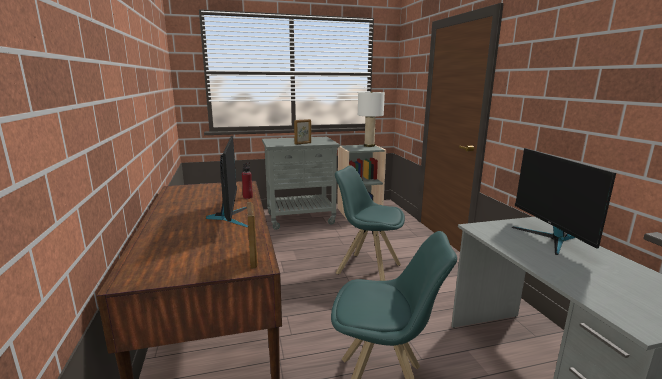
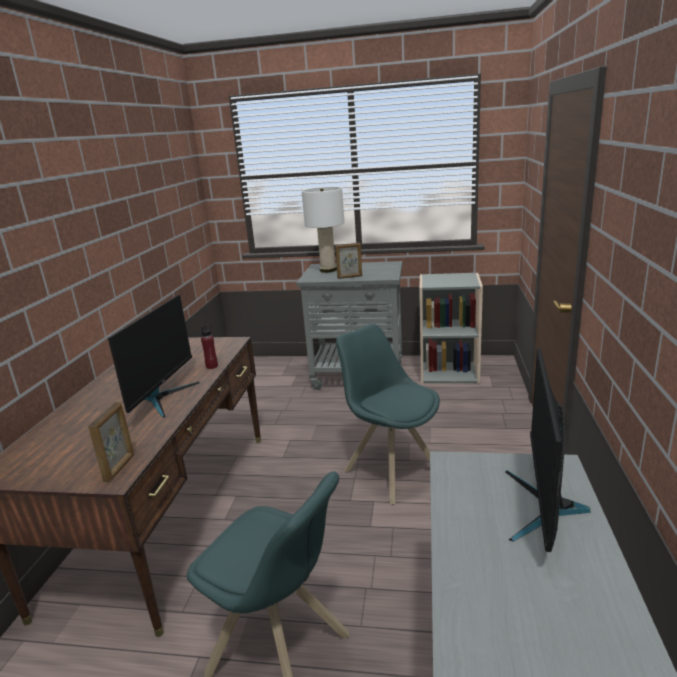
camera: 25 degrees right, 5 degrees up
(369, 145) = (465, 276): white table lamp -> white table lamp (328, 270)

